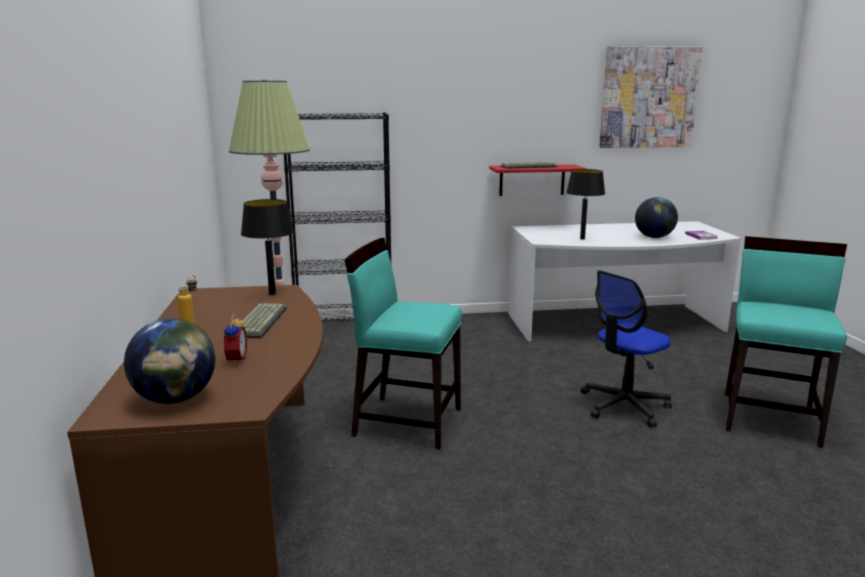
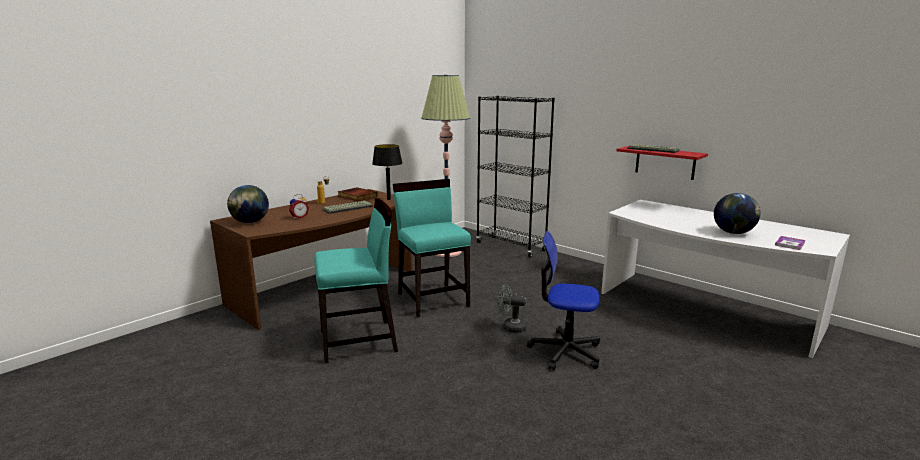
camera: 50 degrees right, 0 degrees up
(207, 304) = (356, 196): none -> book
(541, 409) = (510, 327): none -> grey fan
(582, 239) = (660, 218): black table lamp -> none
(648, 97) = (797, 92): picture -> none
(770, 418) = (660, 416): turquoise chair -> turquoise chair (359, 341)

